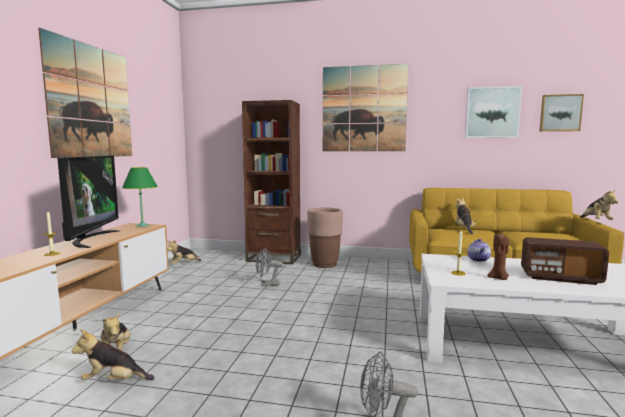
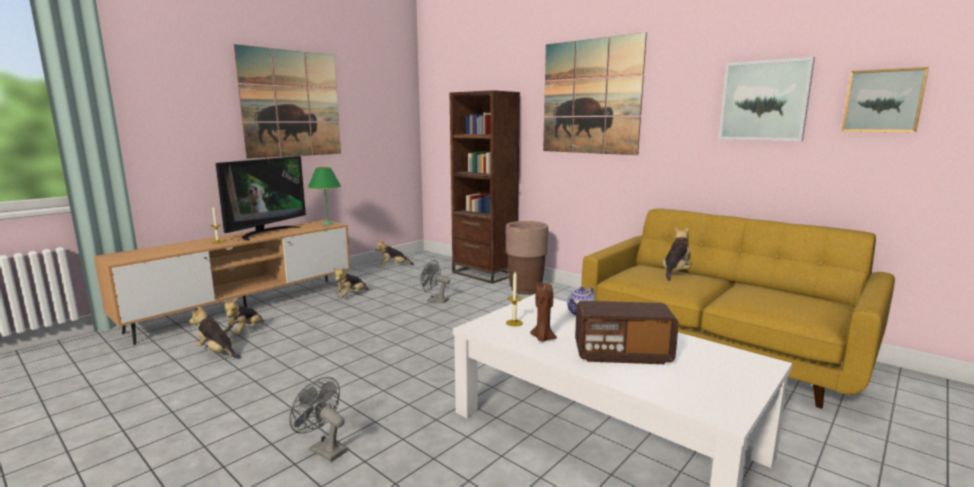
camera: 30 degrees right, 5 degrees up
(560, 277) = (622, 355): radio -> radio turned 45 degrees counterclockwise
(596, 221) = (880, 291): plush toy -> plush toy (351, 296)

